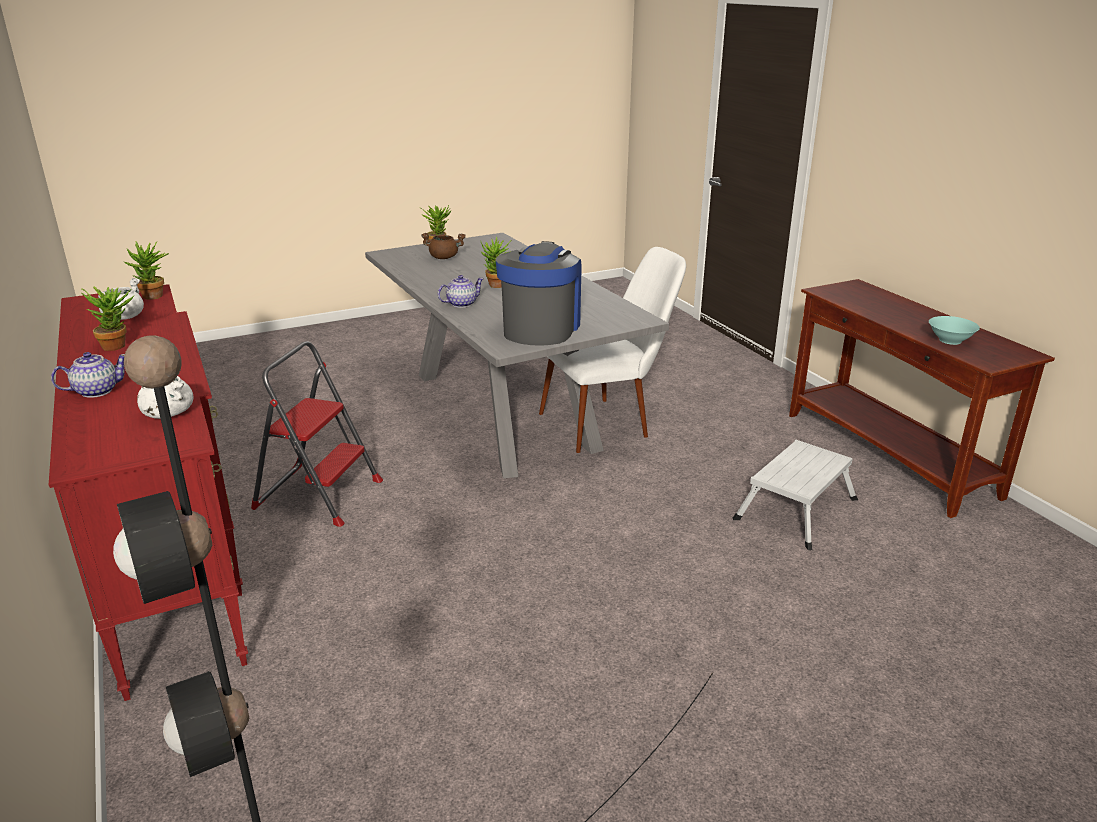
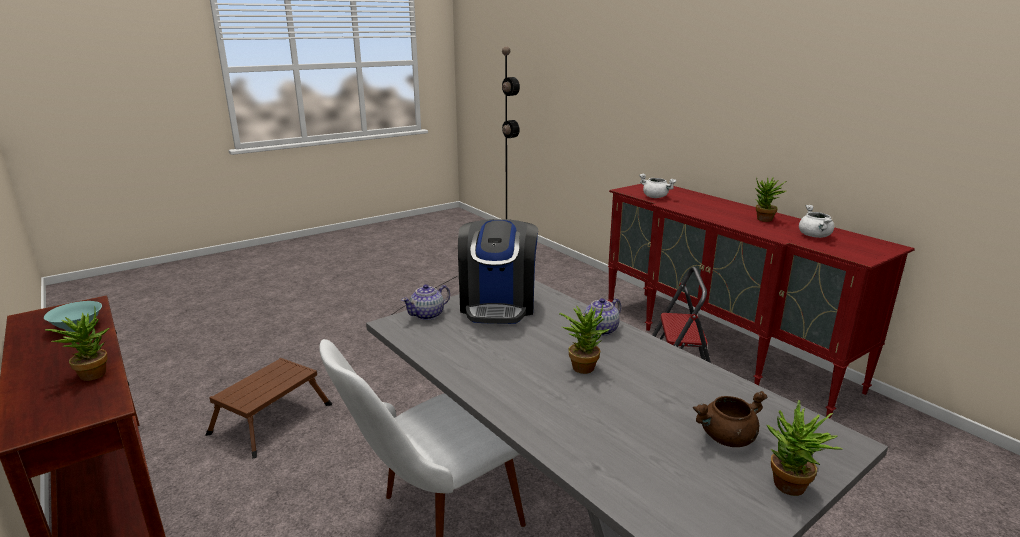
camera: 170 degrees right, 5 degrees down
(96, 391) = (713, 202): teapot -> teapot (428, 315)
(154, 297) = (841, 252): potted plant -> potted plant (91, 373)
(795, 509) = (271, 418): white step ladder -> brown step ladder

